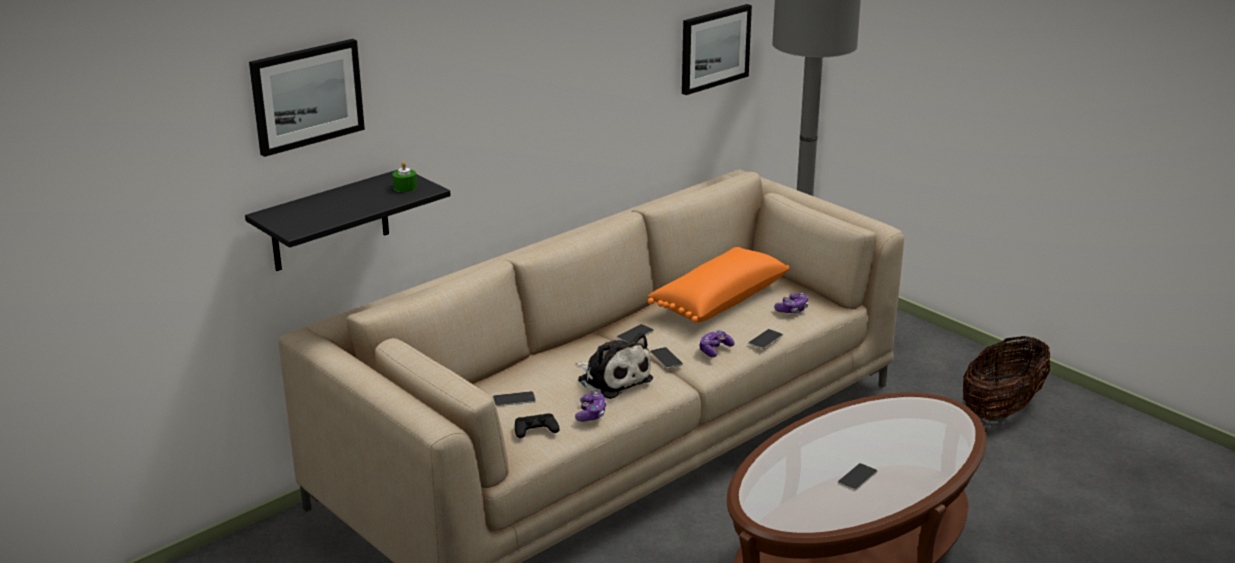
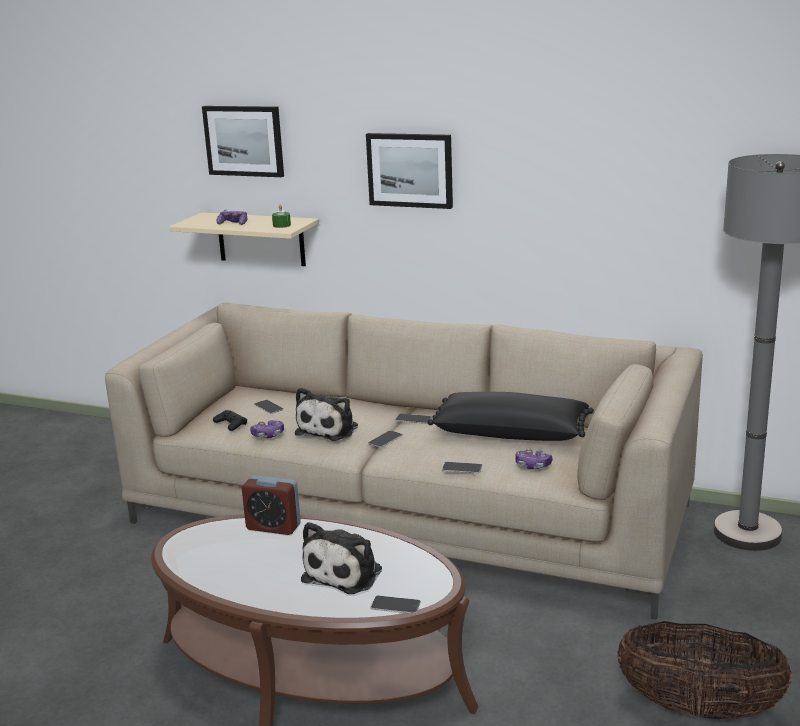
camera: 65 degrees right, 5 degrees down
(330, 221) = (261, 239): black shelf -> beige shelf
(714, 48) = (673, 208): picture -> picture (410, 170)
(715, 350) = (417, 452): game controller -> game controller (233, 224)
(718, 300) = (511, 433): orange pillow -> black pillow
(782, 459) = (273, 527): none -> alarm clock
(857, 477) = (269, 567): phone -> phone (395, 605)
(895, 442) = (345, 573): none -> plush toy

